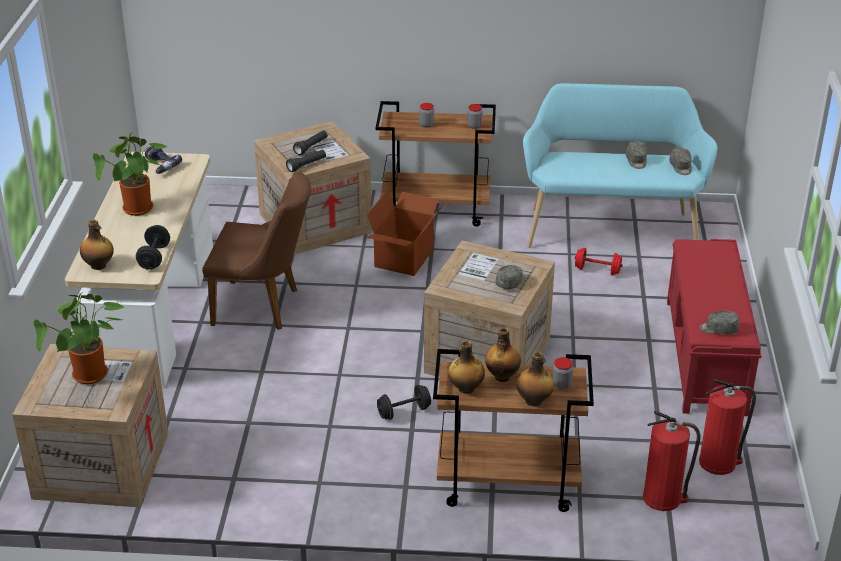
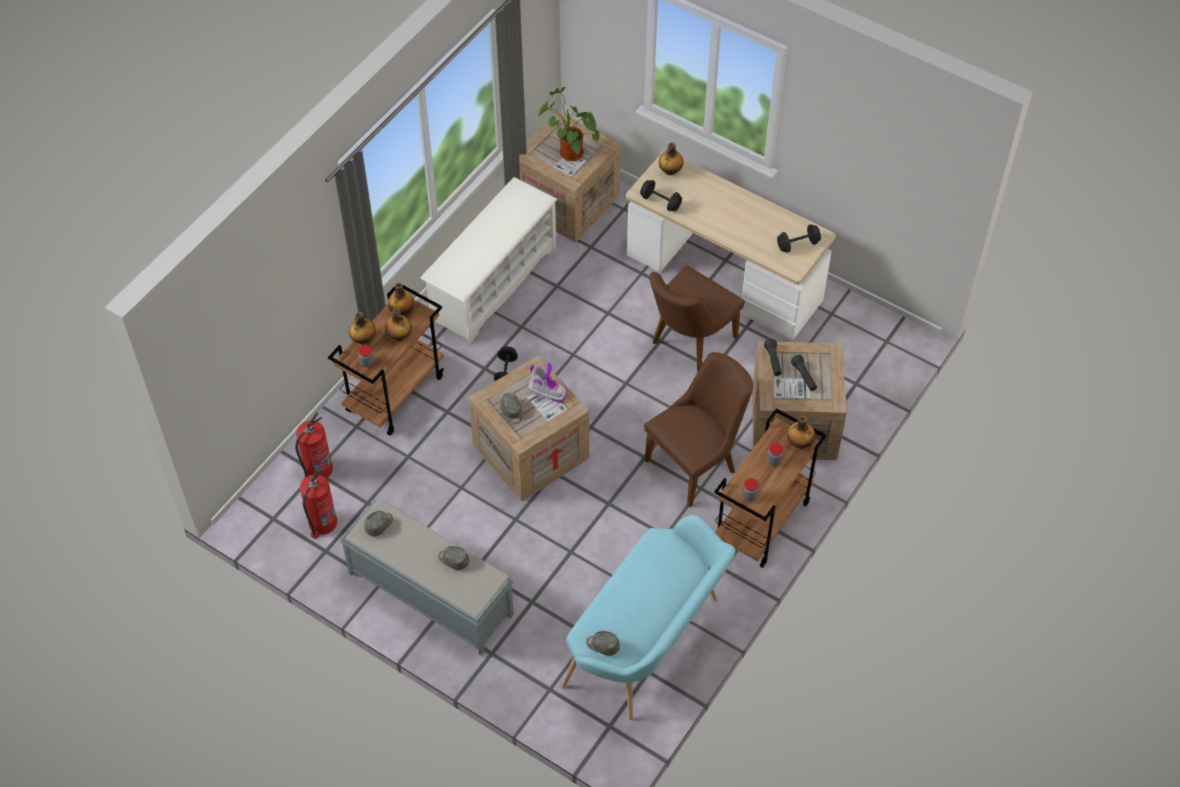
camera: 120 degrees right, 20 degrees up
(139, 211) = (733, 213): potted plant -> none
(159, 166) = (798, 245): power drill -> black dumbbell
(279, 475) = (493, 282): none -> white shoe rack
(396, 119) = (799, 443): none -> bottle
(405, 258) = (698, 462): cardboard box -> brown chair
(463, 270) = (547, 391): none -> boot
(597, 270) = (590, 591): red dumbbell -> none
(636, 161) = (636, 616): grey cap -> grey cap (453, 560)
(705, 356) = (429, 593): red bench -> grey bench

